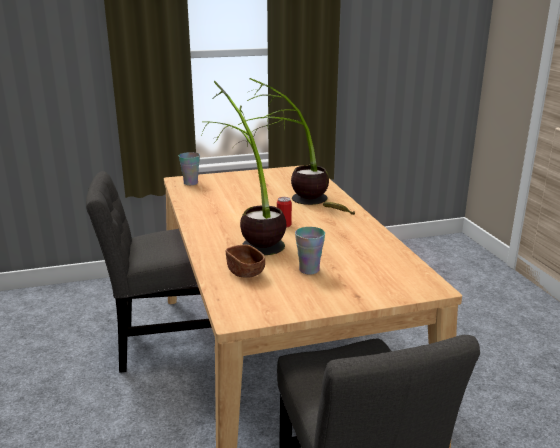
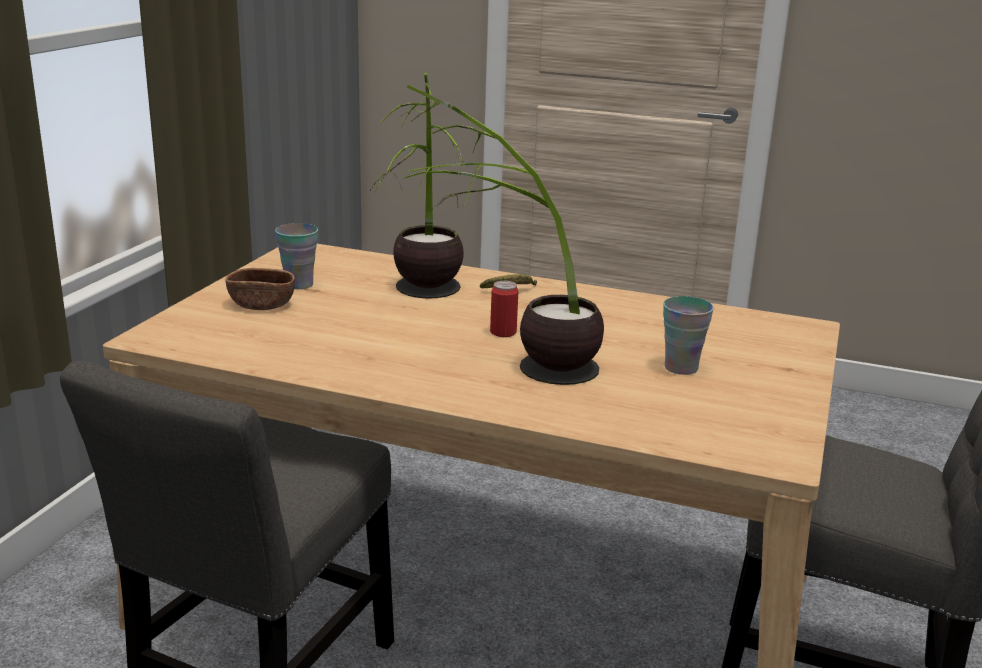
camera: 55 degrees left, 0 degrees up
(191, 183) = (187, 334): cup -> cup (299, 284)
(245, 272) = (636, 407): brown bowl -> brown bowl (261, 305)

